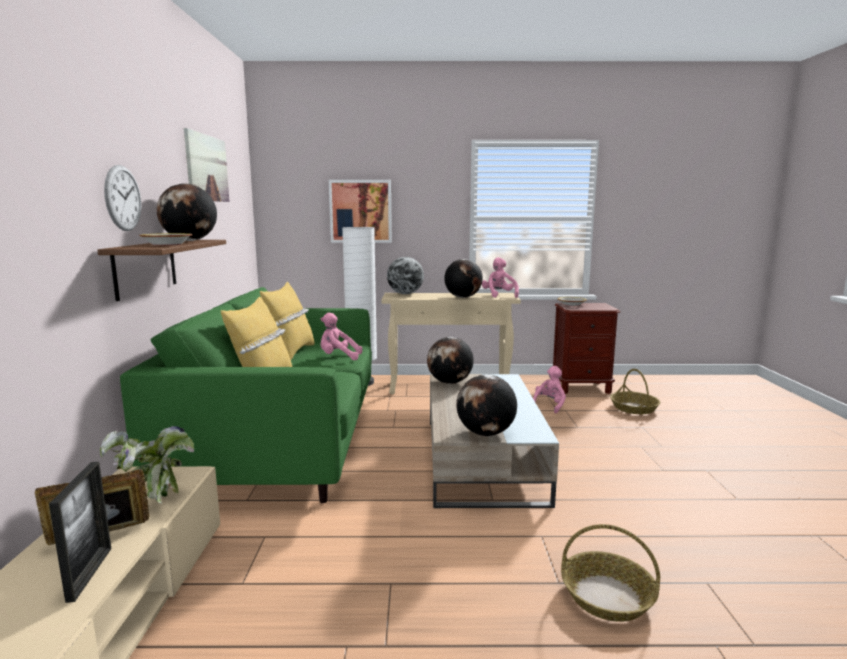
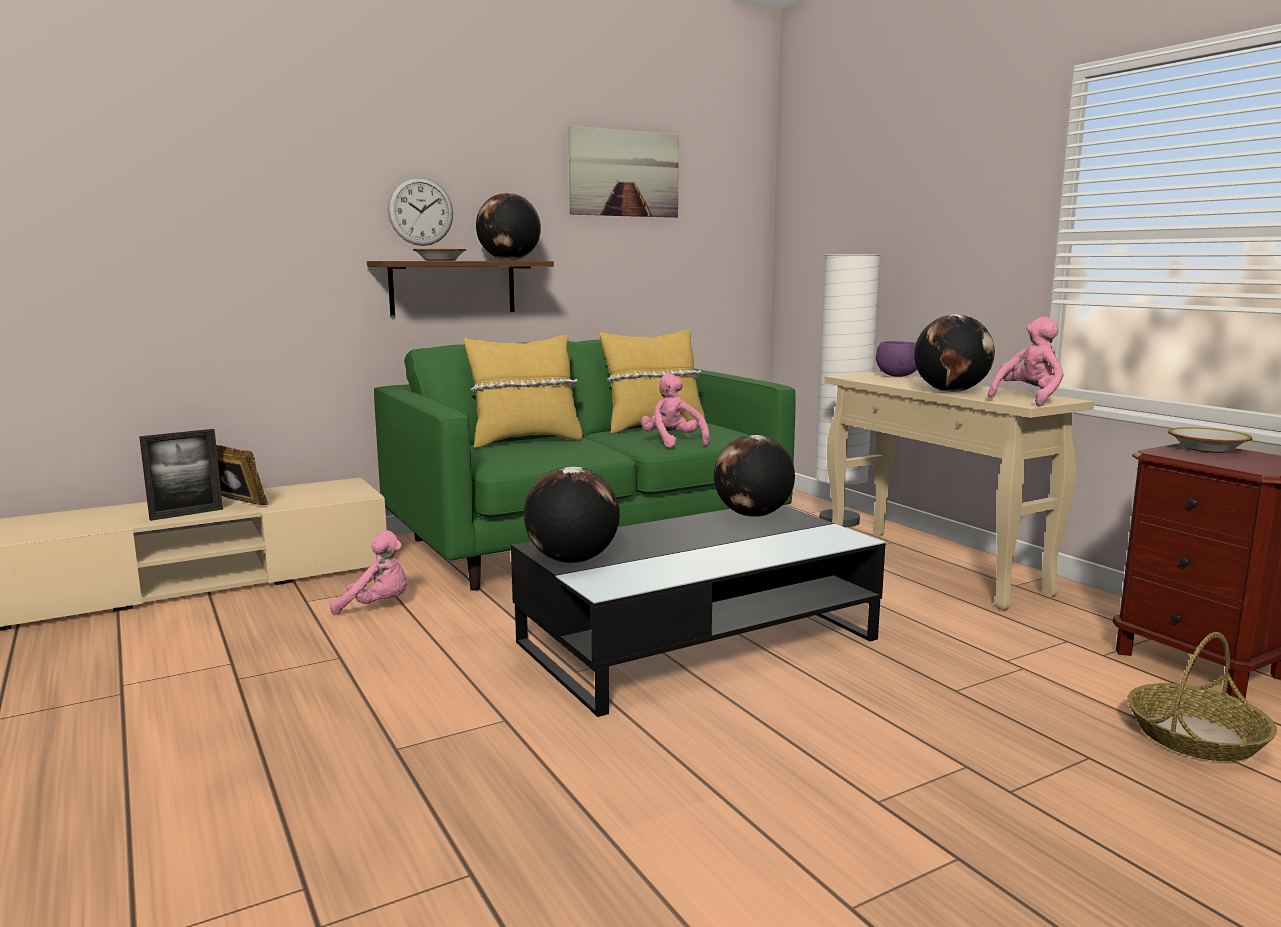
camera: 60 degrees right, 0 degrees up
(154, 494) = (315, 496): potted plant -> none
(360, 211) = (889, 228): picture -> none
(405, 294) = (898, 376): globe -> purple bowl
(482, 458) = (697, 641): beige coffee table -> black coffee table
(549, 405) = (1017, 651): pink plush toy -> pink plush toy (377, 606)
(606, 596) = (382, 787): basket -> none

